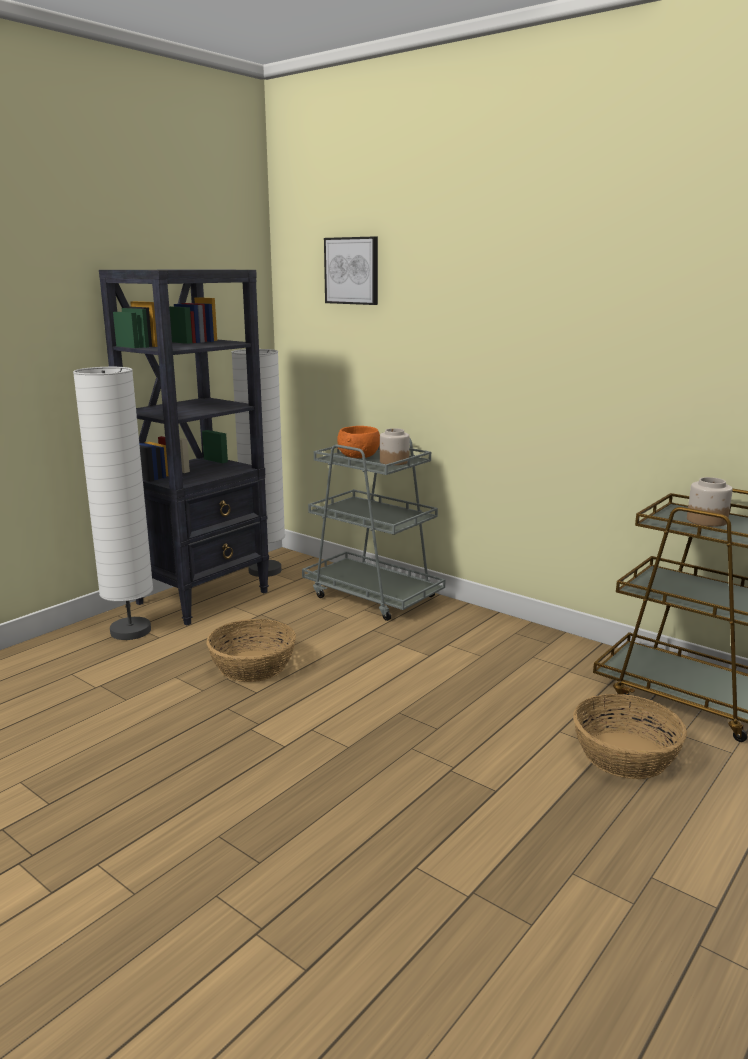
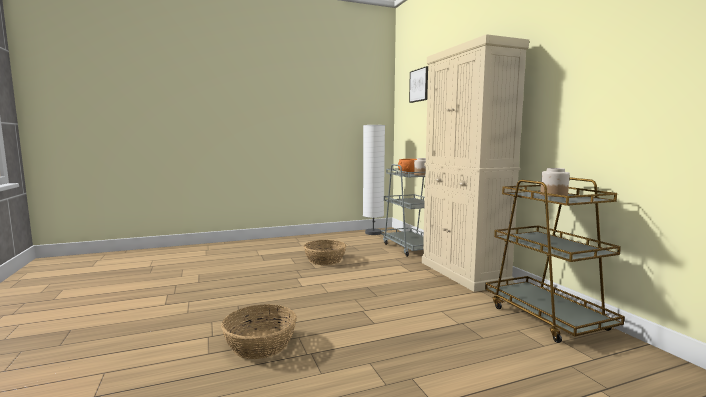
camera: 30 degrees right, 10 degrees down
(131, 631) = (293, 242): white floor lamp -> none
(204, 597) = (336, 237): black bookcase -> none
(509, 638) = (463, 273): none -> beige cabinet
(624, 755) = (467, 329): basket -> basket (260, 344)

